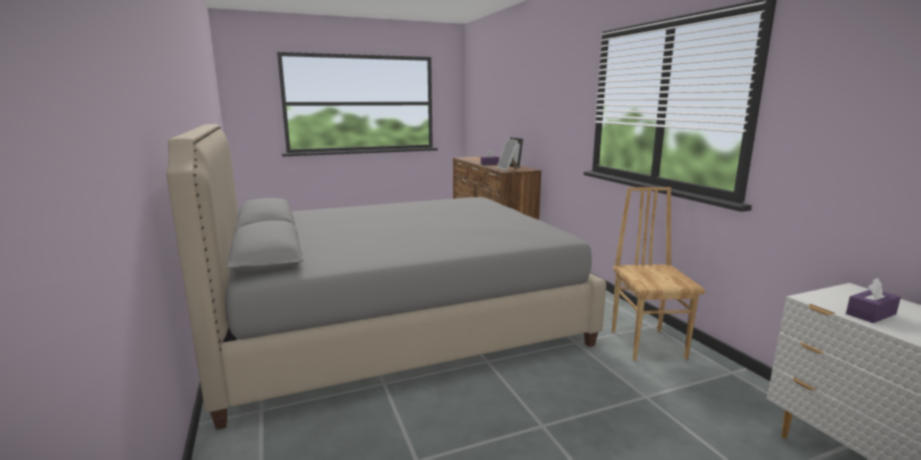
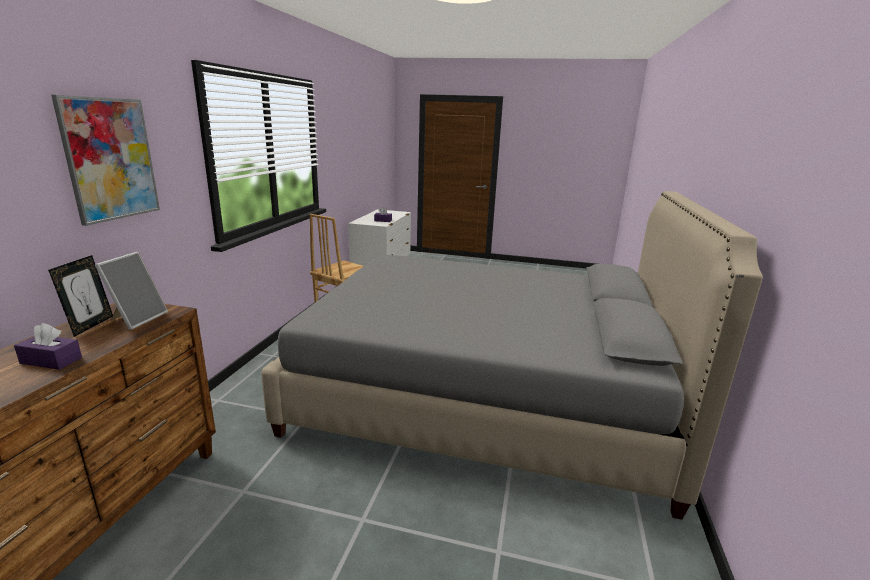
camera: 145 degrees left, 5 degrees up
(553, 99) = (110, 159): none -> picture

